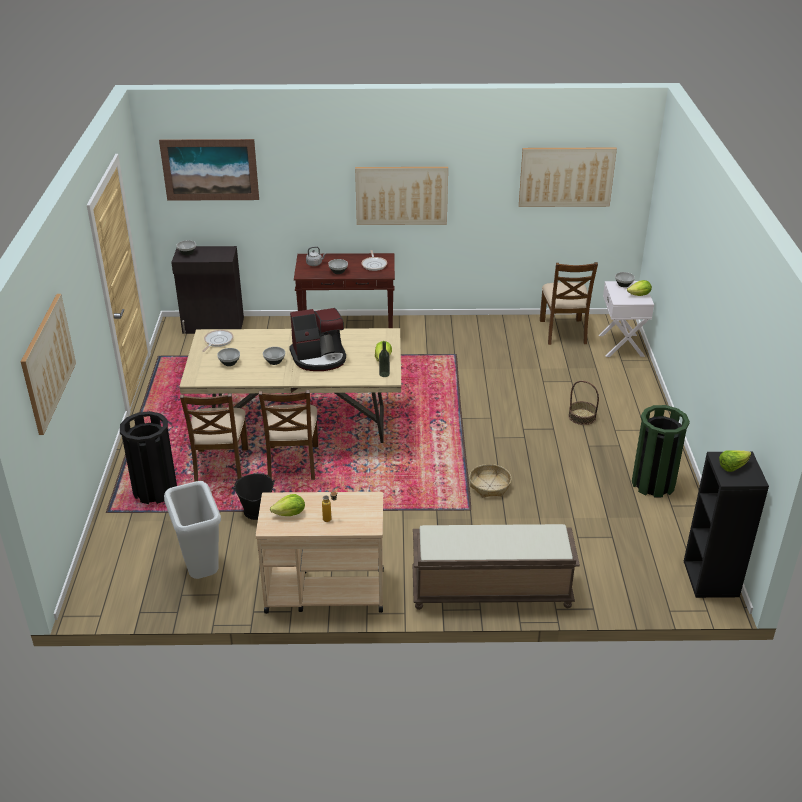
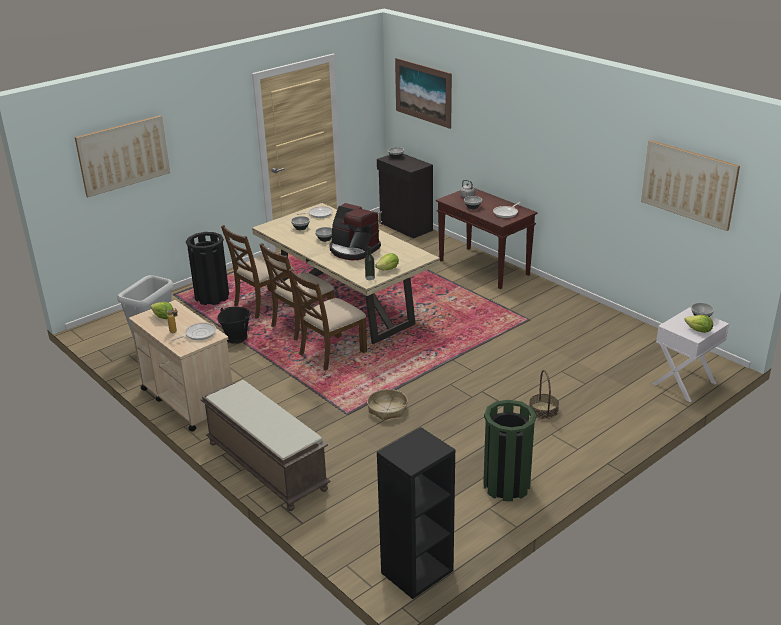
camera: 50 degrees right, 5 degrees down
(354, 506) = (198, 334): none -> frying pan
(401, 195) = (548, 157): picture -> none
(563, 332) = (650, 348): brown chair -> brown chair (331, 353)
(732, 467) = (414, 447): lettuce -> none

